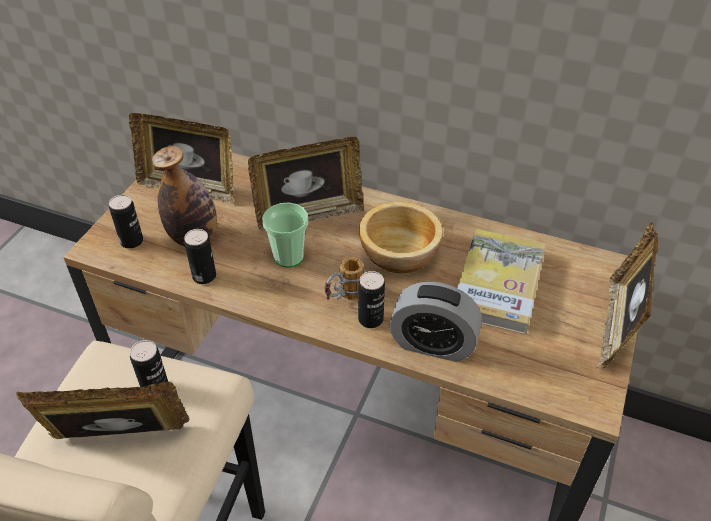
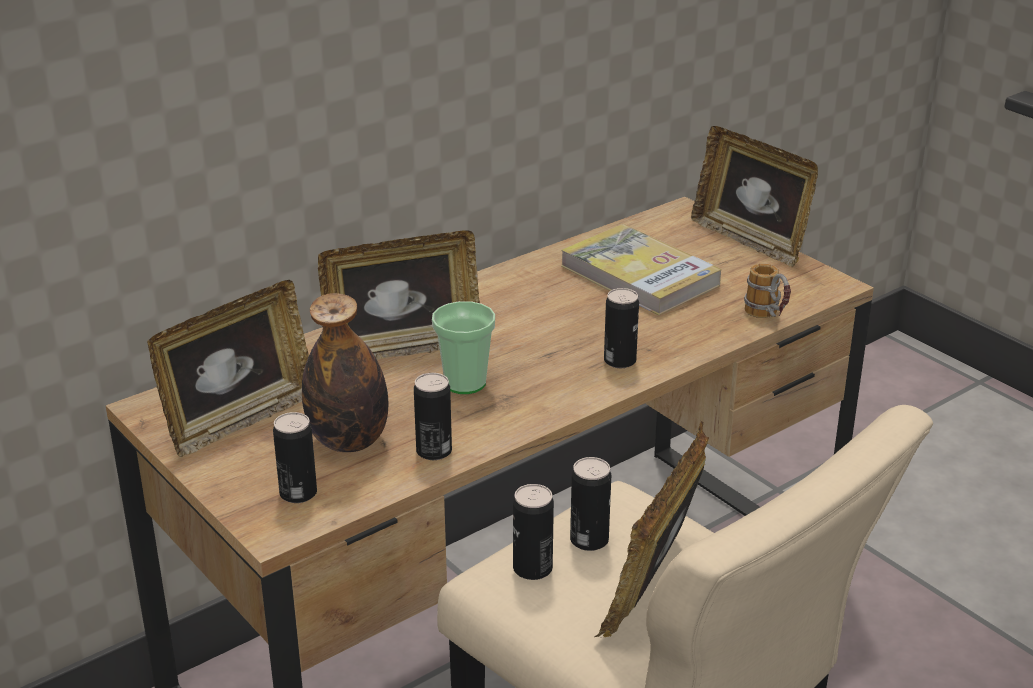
camera: 60 degrees left, 15 degrees down
(113, 373) = (532, 568): none -> can
(309, 214) = (403, 348): picture frame -> picture frame turned 60 degrees clockwise
(343, 297) = (570, 367): mug -> mug (768, 317)
(401, 253) = (537, 312): bowl -> none
(433, 344) = (688, 337): alarm clock -> none

